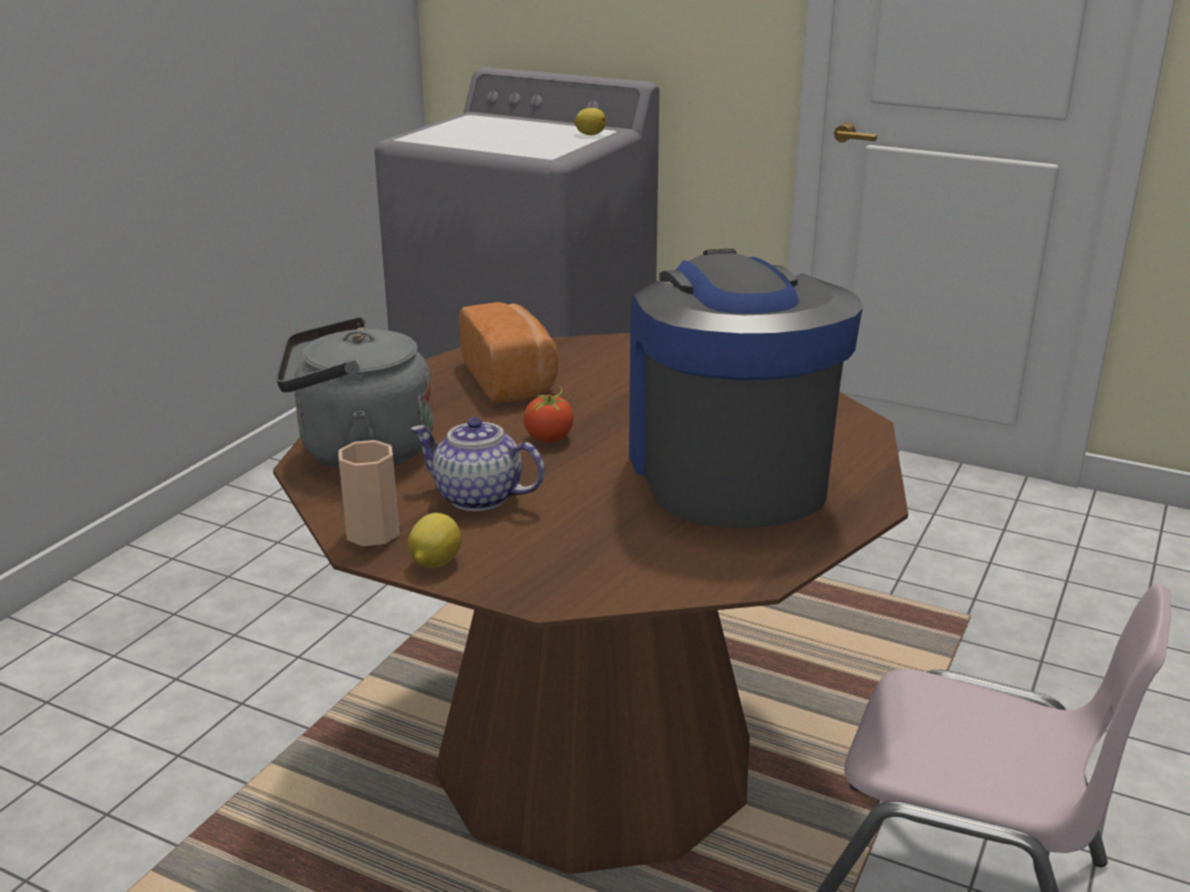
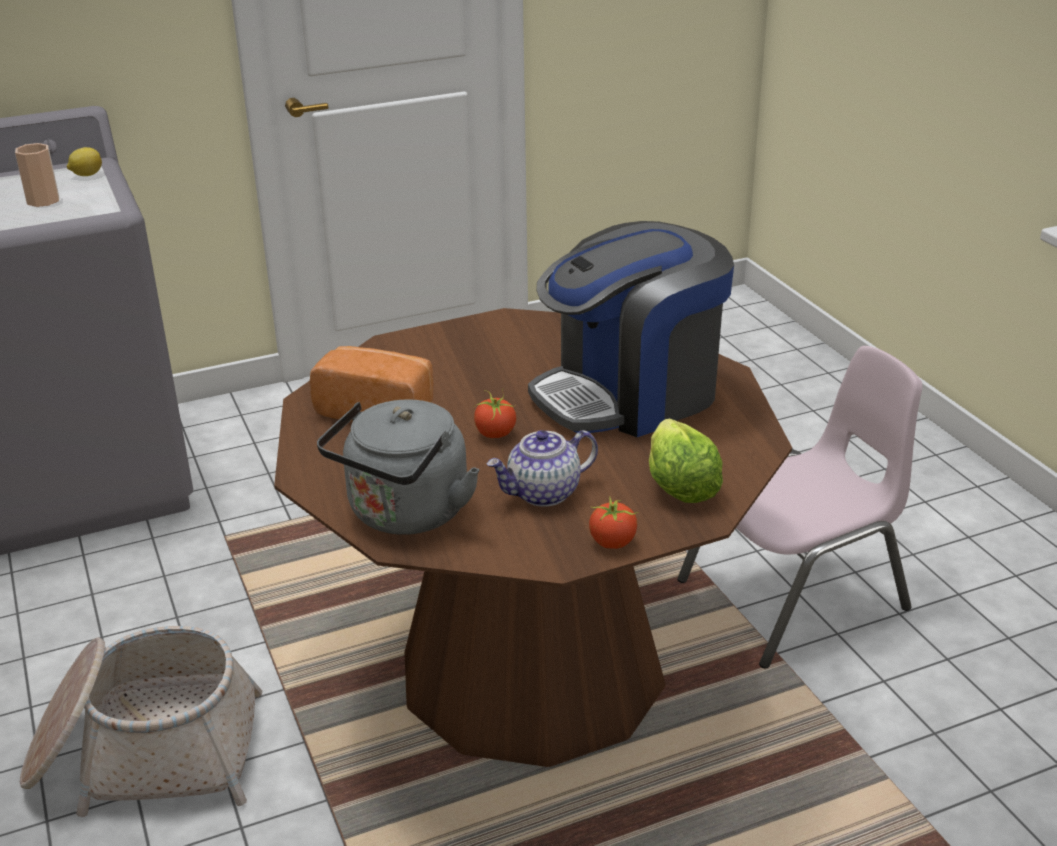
camera: 50 degrees left, 5 degrees up
(278, 614) = (145, 753): none -> basket
(372, 533) = (540, 552): cup -> cup (43, 200)
(434, 563) = (613, 542): lemon -> tomato
(594, 559) = (679, 484): none -> lettuce
(727, 471) = (630, 395): coffee machine -> coffee machine turned 60 degrees counterclockwise

